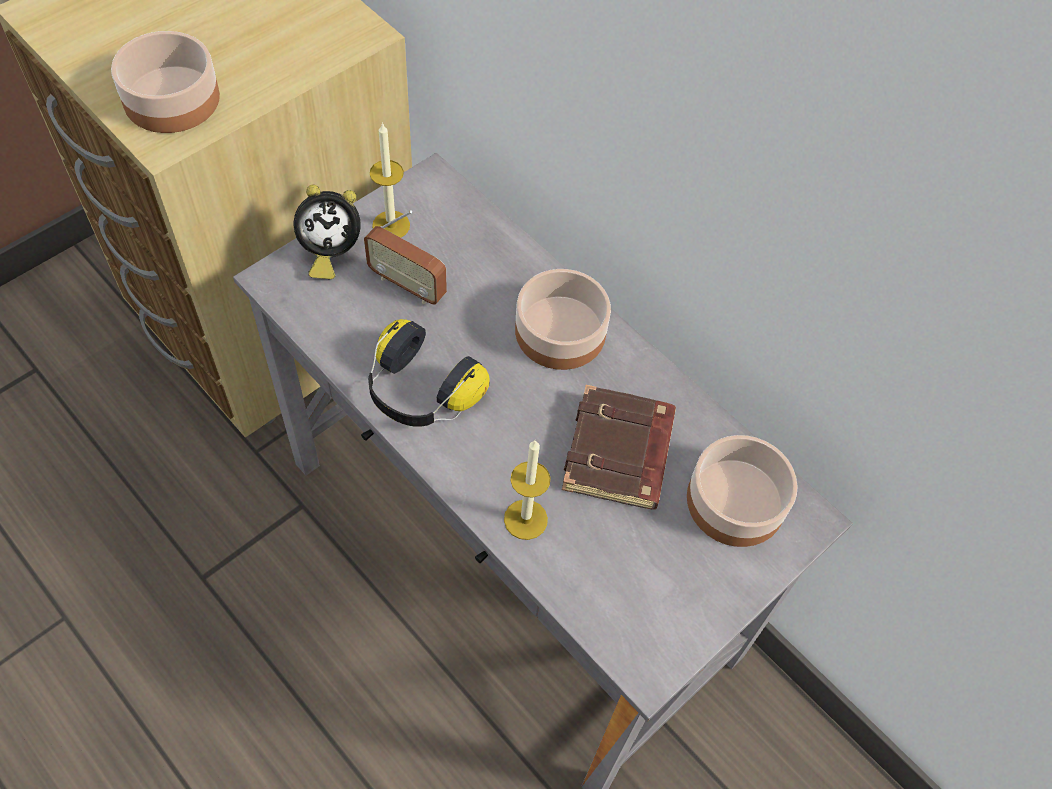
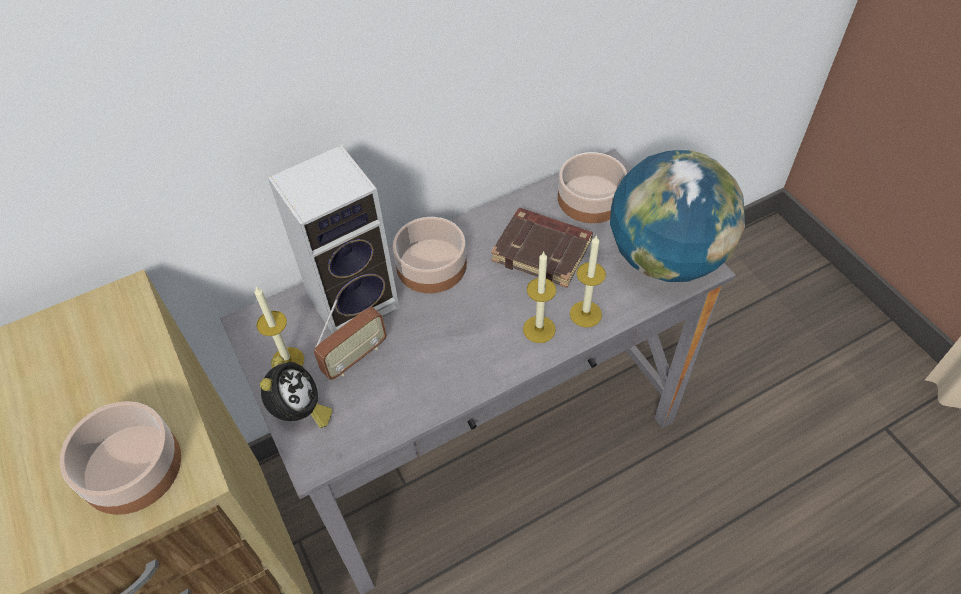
camera: 70 degrees left, 5 degrees down
(419, 392) = (462, 364): headphones -> none
(488, 267) = (356, 300): none -> speaker
(488, 467) = (539, 329): none -> candle
(652, 614) = (666, 257): none -> globe

